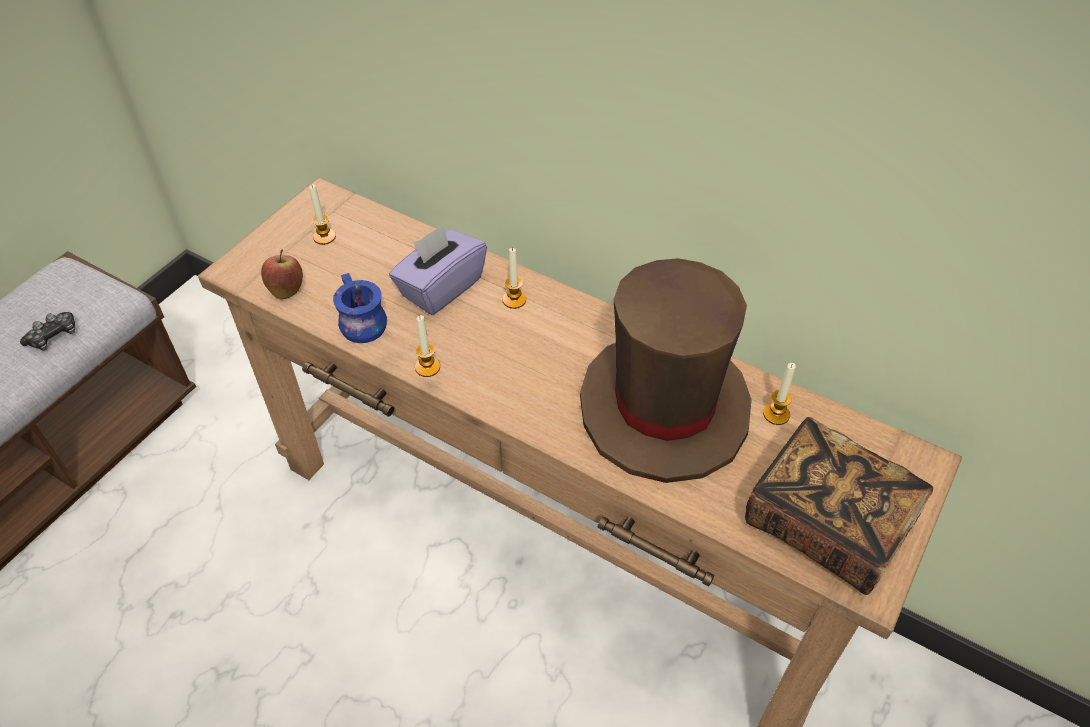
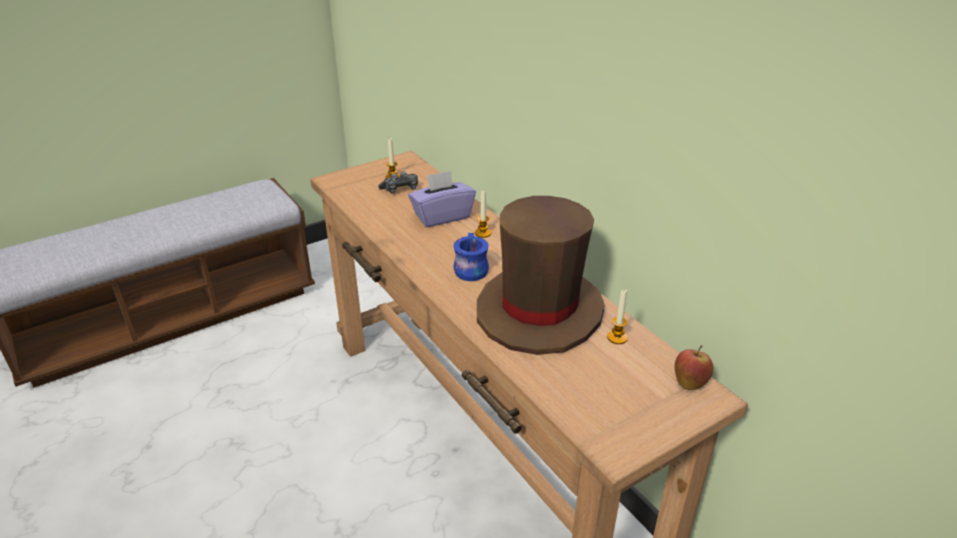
camera: 25 degrees right, 15 degrees down
(54, 336) = (236, 211): game controller -> game controller (400, 189)
(286, 290) = (352, 196): apple -> apple (690, 382)
(357, 322) = (380, 220): blue mug -> blue mug (468, 268)
(427, 367) = (404, 251): candle -> none
(827, 524) = (609, 407): book -> none

